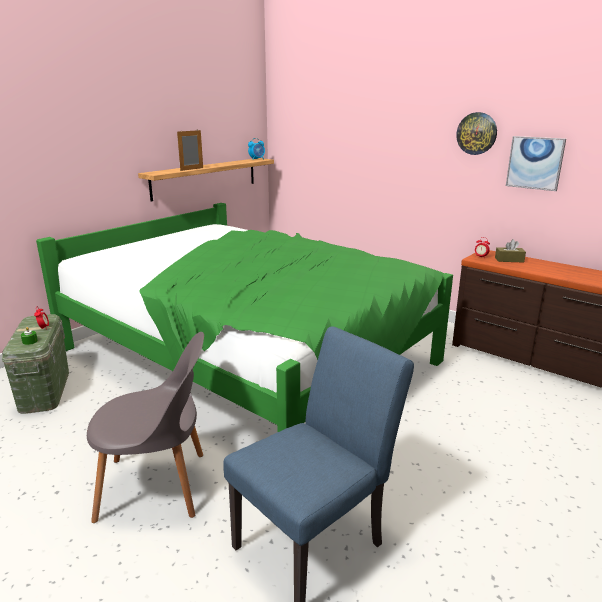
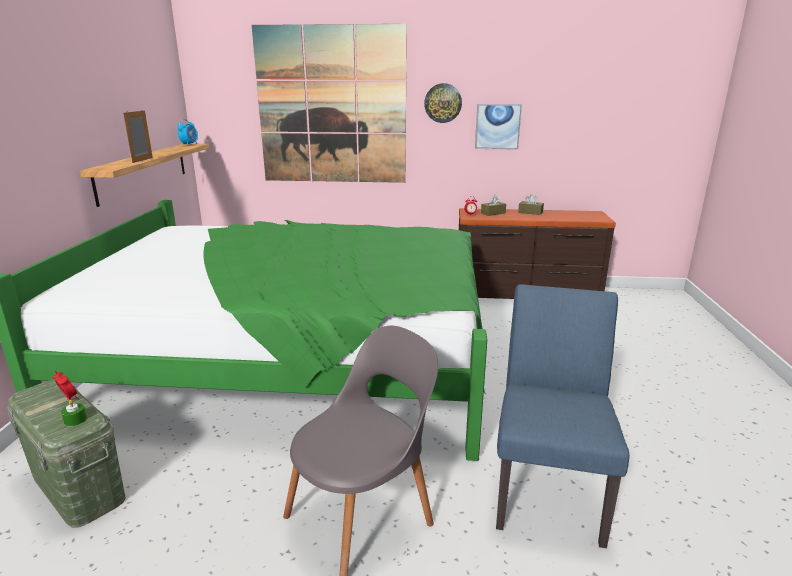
camera: 35 degrees left, 0 degrees up
(373, 132) = (332, 106): none -> picture
(556, 266) = (530, 212): none -> brown tissue box

